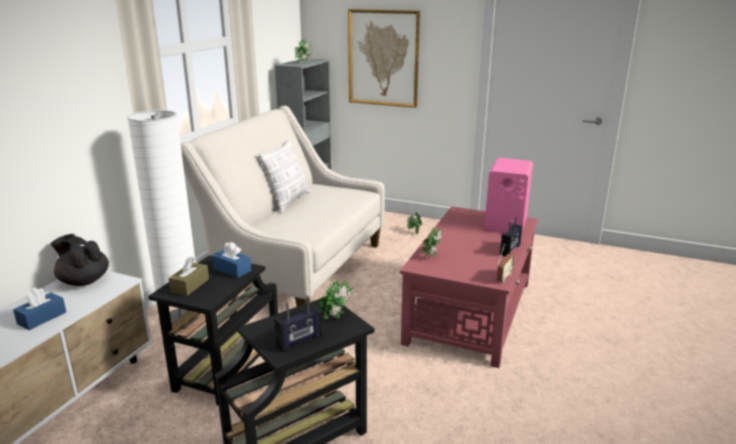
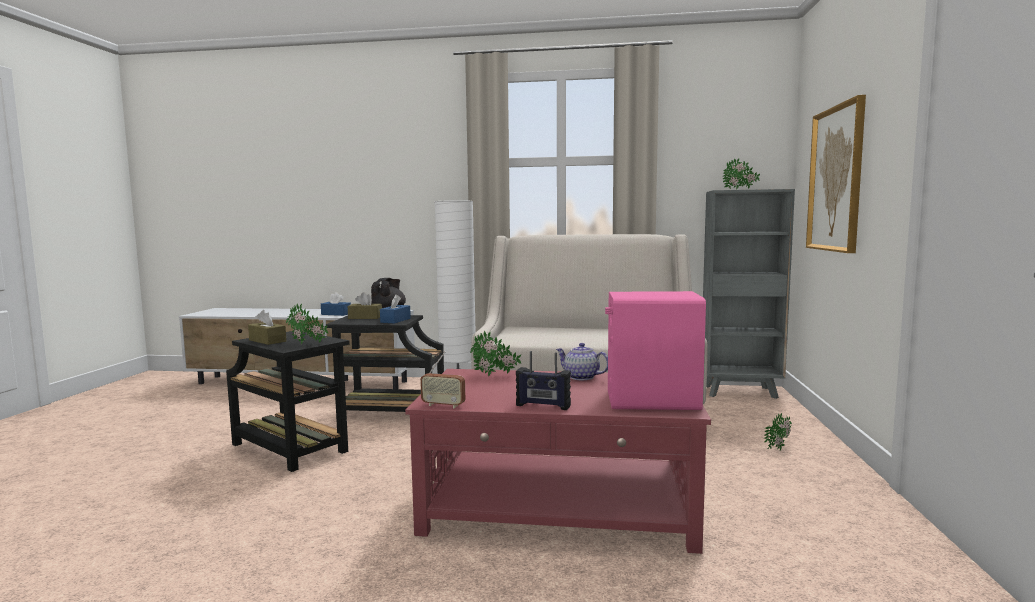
camera: 75 degrees right, 15 degrees down
(288, 201) = (599, 327): pillow -> none
(300, 341) = (267, 341): radio -> brown tissue box
(448, 231) = (581, 377): none -> teapot

